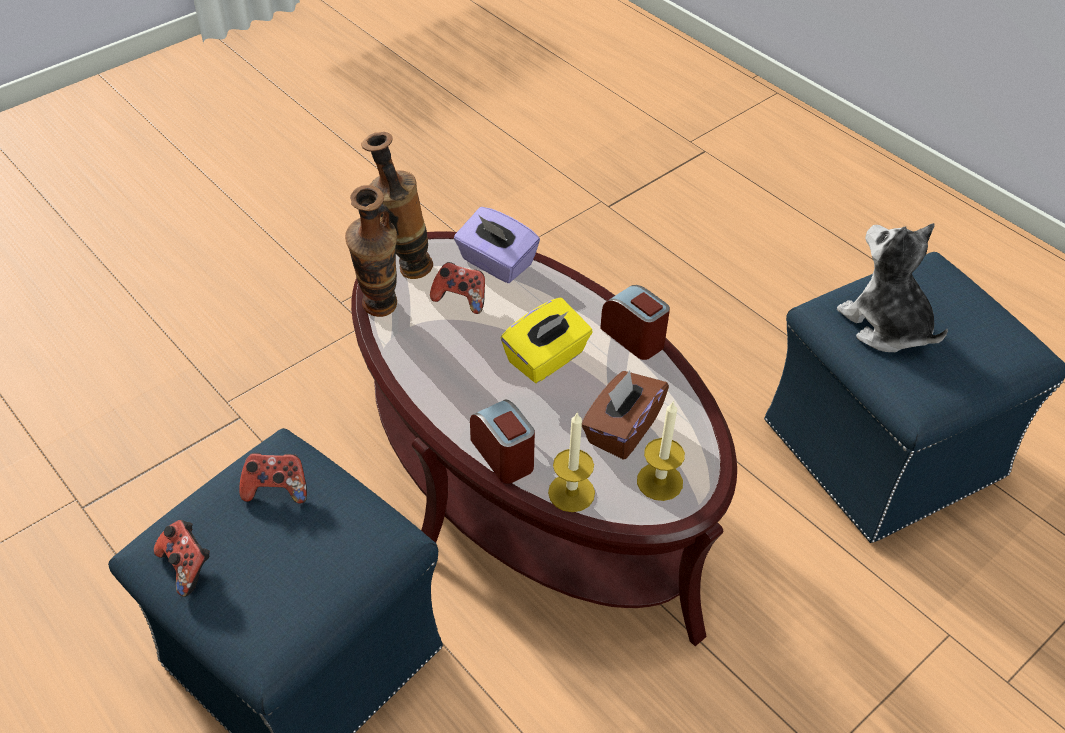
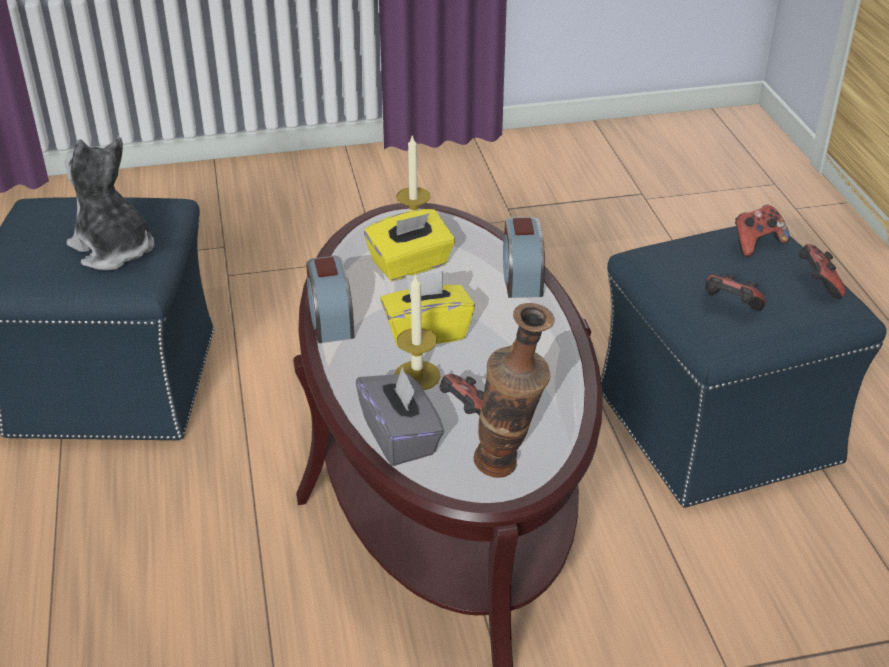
camera: 150 degrees left, 10 degrees down
(268, 609) = (756, 244): none -> game controller
(380, 314) = (564, 427): vase -> none
(496, 263) = (400, 437): purple tissue box -> grey tissue box
(571, 492) = (486, 242): candle -> candle (417, 376)
(621, 429) = (410, 265): brown tissue box -> yellow tissue box
(885, 326) = (114, 250): plush toy -> plush toy turned 135 degrees clockwise

